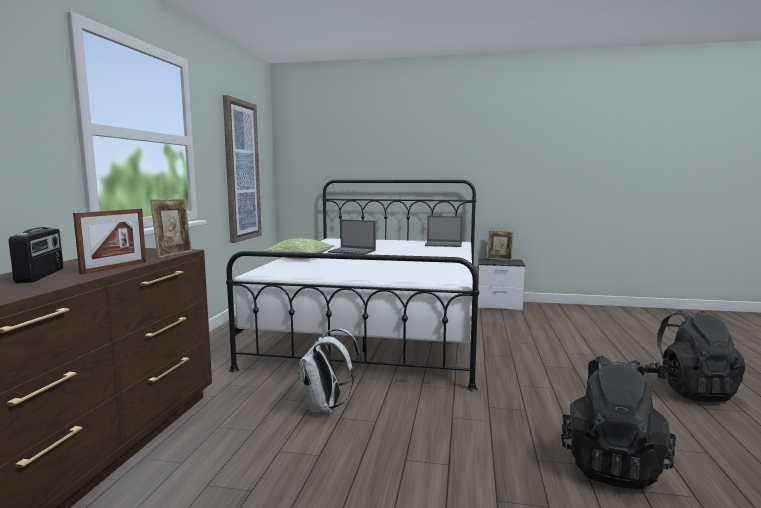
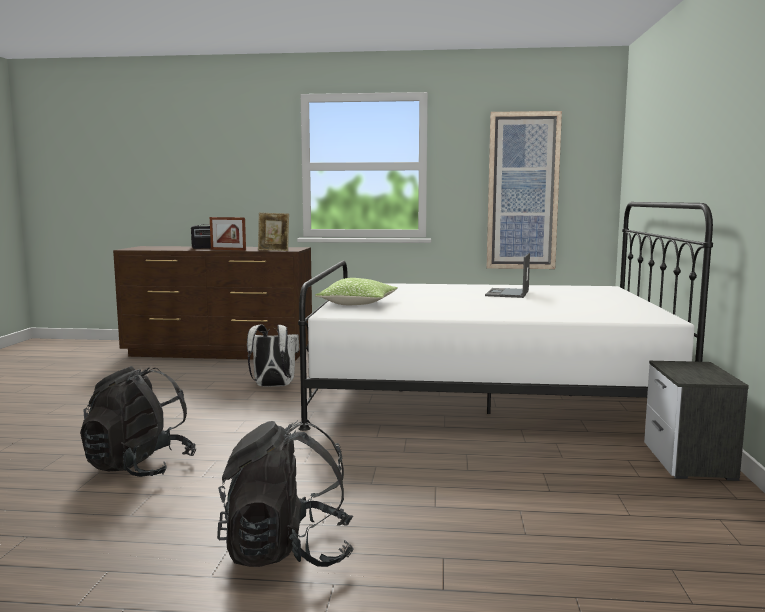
camera: 85 degrees right, 0 degrees up
(300, 257) = (449, 286): pillow -> pillow (358, 304)
(444, 244) = (625, 314): laptop -> none
(499, 259) = (717, 371): picture frame -> none

